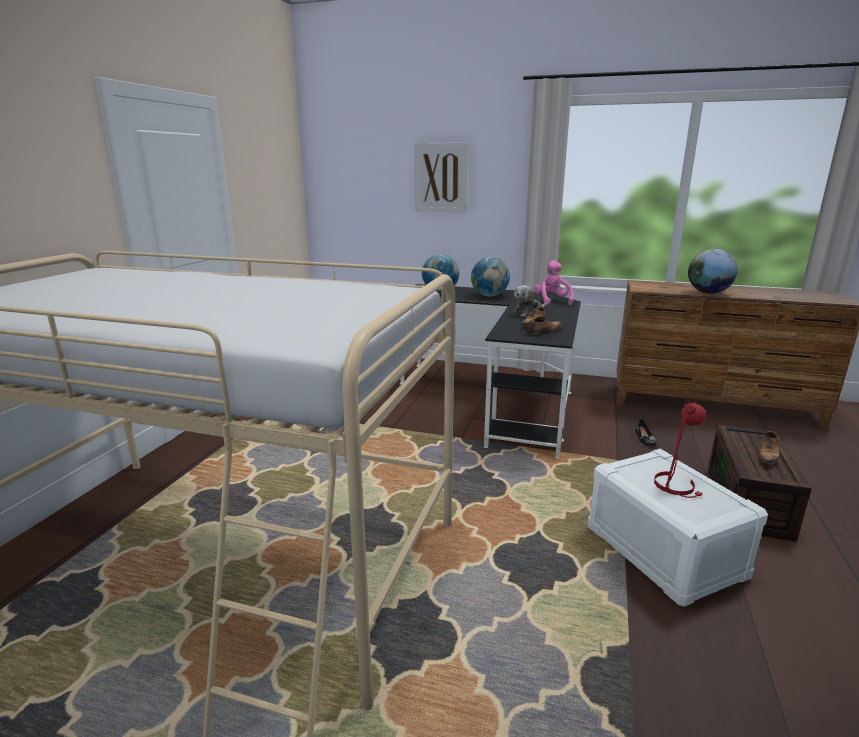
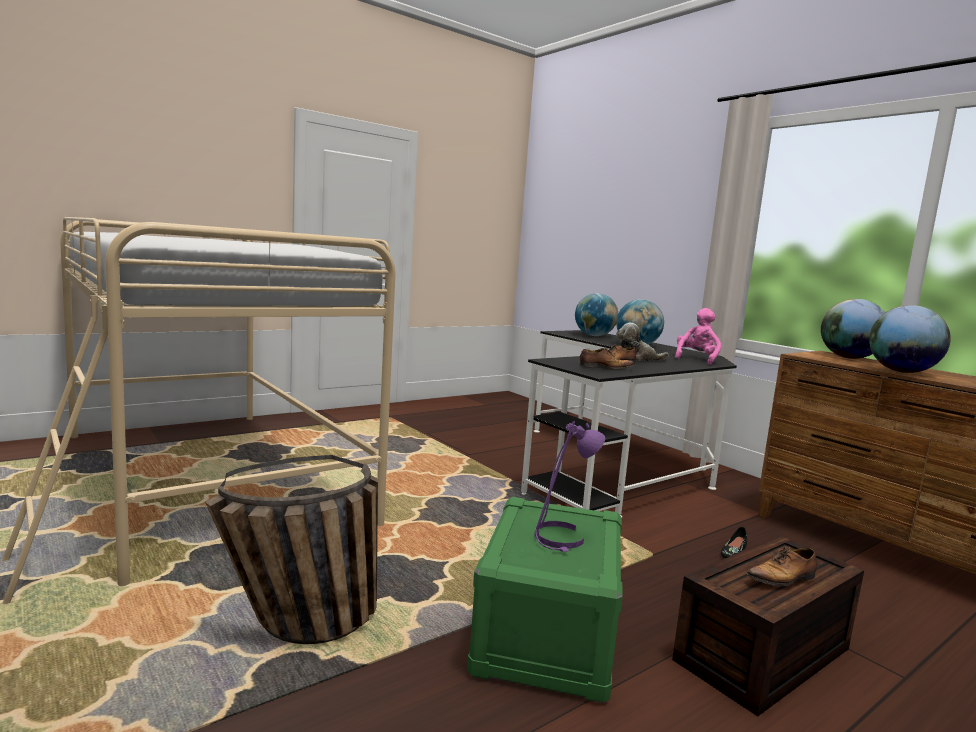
camera: 35 degrees right, 10 degrees down
(441, 178) = (634, 216): picture -> none
(552, 646) = (300, 630): none -> basket
(658, 285) = (848, 358): none -> globe
(662, 551) = (545, 633): white storage box -> green storage box
(676, 485) = (560, 538): red table lamp -> purple table lamp

